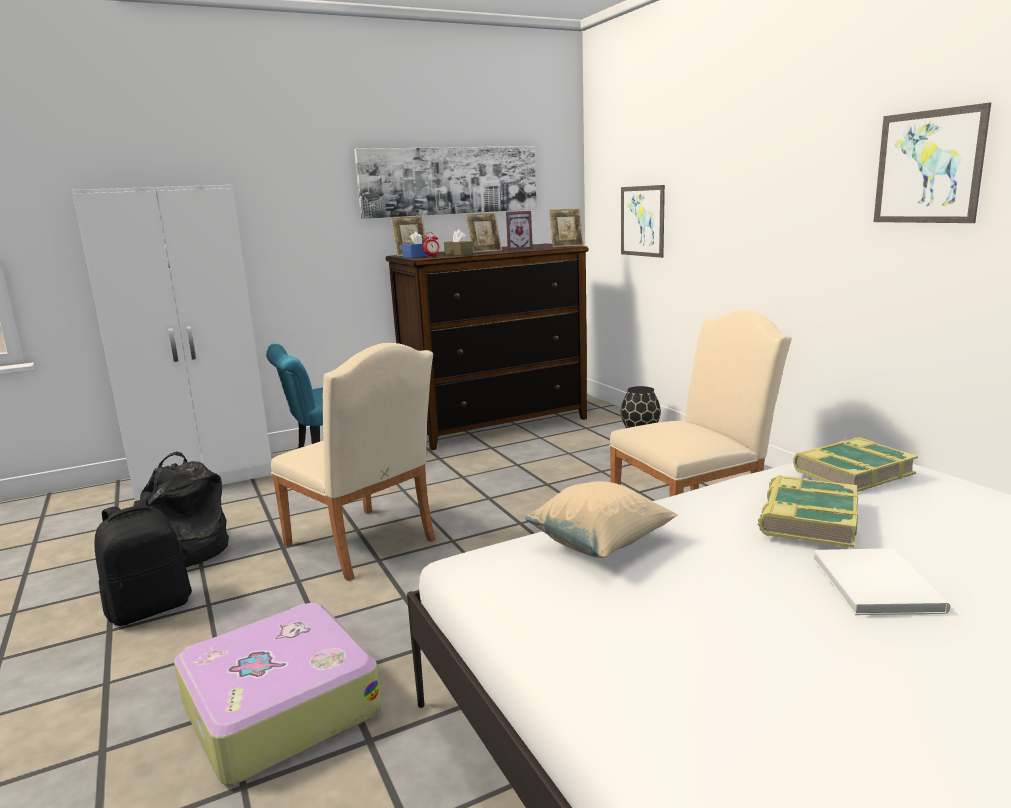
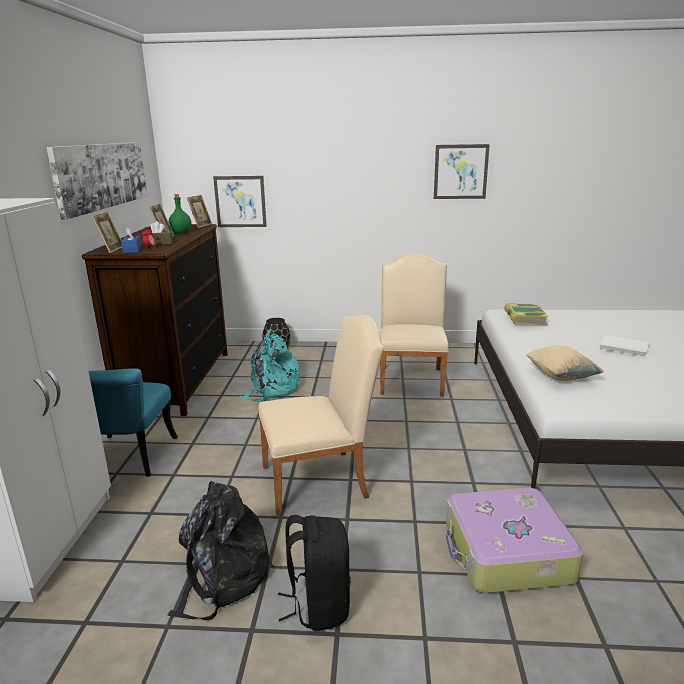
camera: 60 degrees left, 5 degrees up
(519, 249) = (181, 232): picture frame -> green bottle
(537, 461) = (272, 389): none -> turquoise backpack
(807, 520) = (565, 338): book -> none

